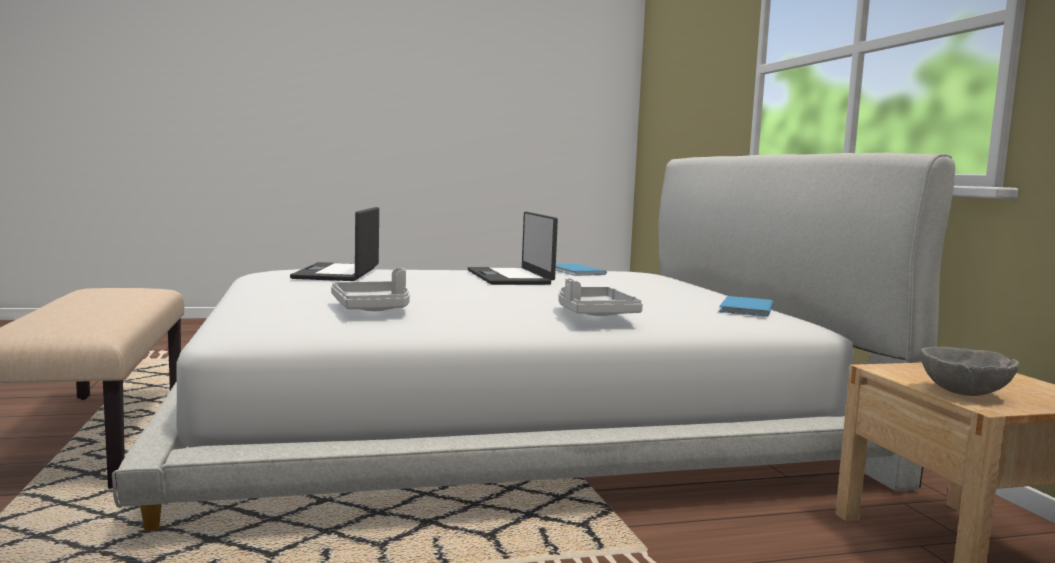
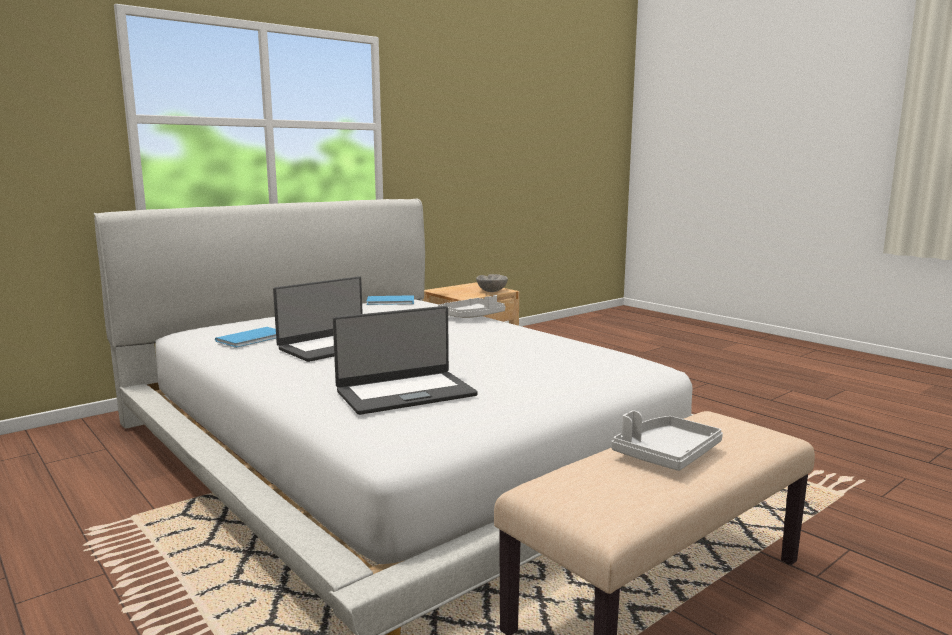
camera: 115 degrees left, 5 degrees up
(373, 309) = (554, 347): grey tray -> grey tray (666, 454)

